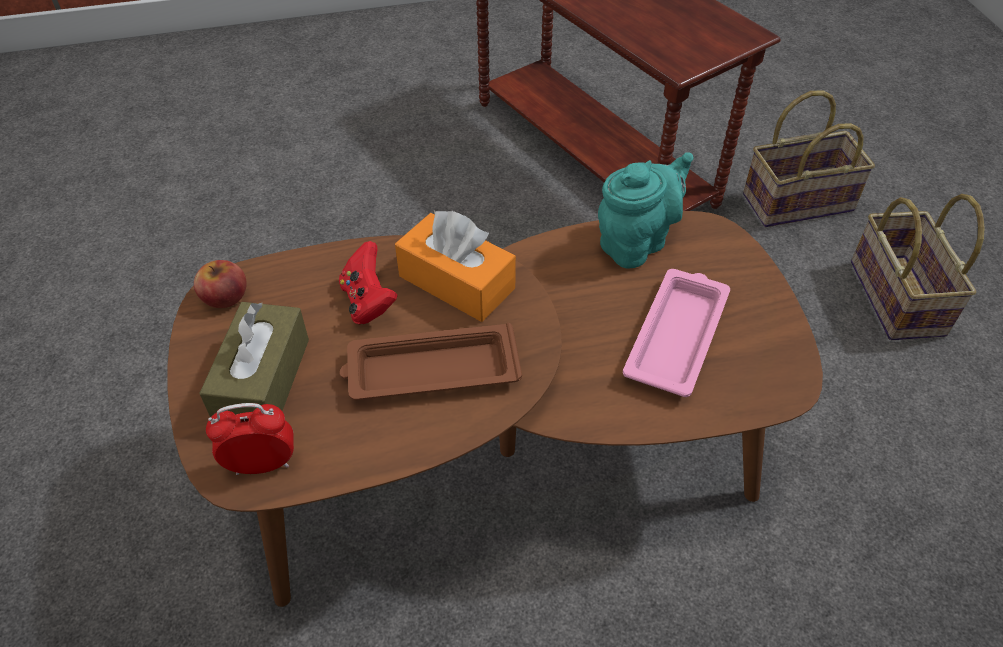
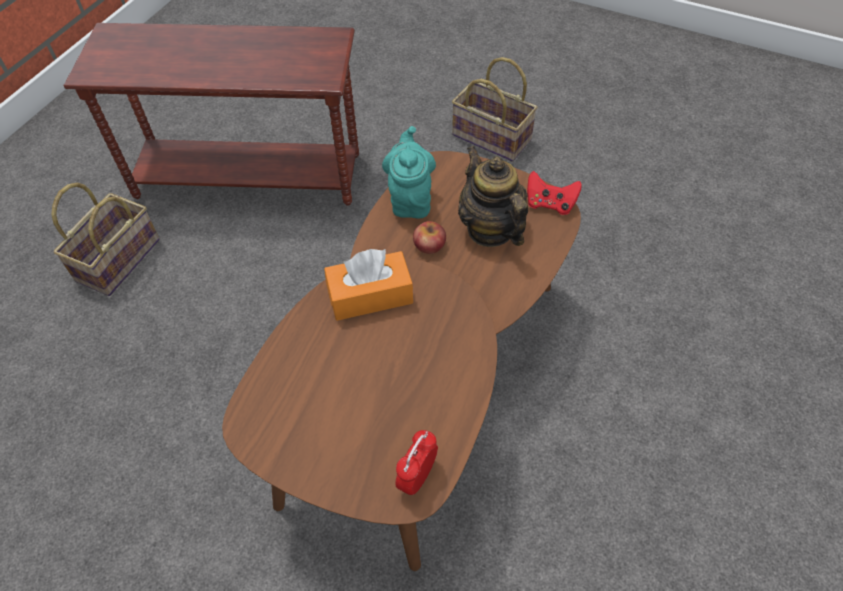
camera: 50 degrees left, 5 degrees up
(225, 296) = (255, 424): apple -> apple (429, 245)
(263, 380) = (351, 441): brown tissue box -> none
(368, 301) = (341, 348): red game controller -> red game controller (550, 204)
(430, 371) = (425, 350): brown tray -> none
(677, 335) = (490, 229): pink tray -> teapot
(799, 201) = (391, 120): basket -> basket (118, 258)

